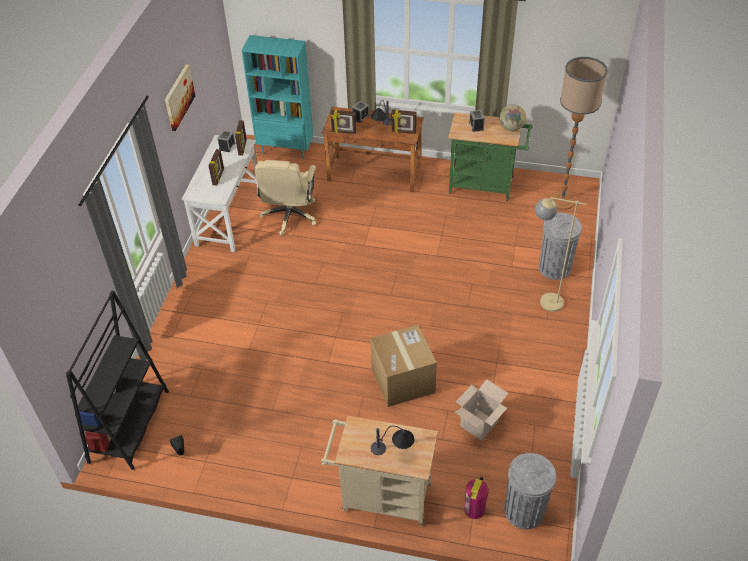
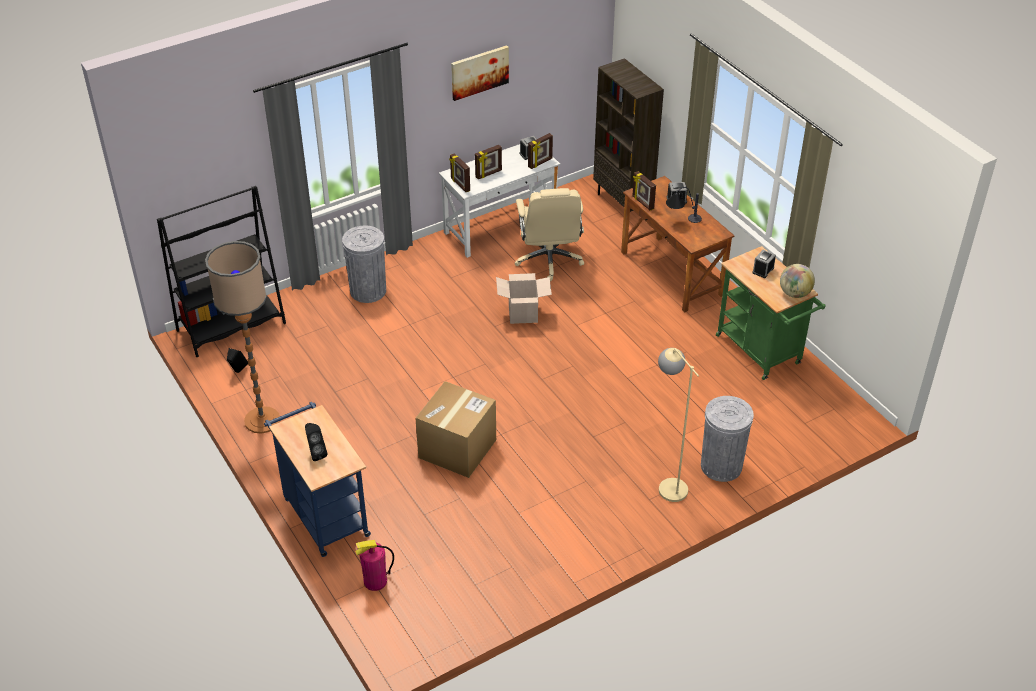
camera: 45 degrees right, 5 degrees down
(286, 149) = (623, 203): turquoise bookcase -> brown bookcase
(289, 216) = (549, 259): beige office chair -> beige office chair turned 60 degrees counterclockwise
(381, 497) = (323, 513): beige cart -> blue cart
(393, 451) = (315, 453): table lamp -> black speaker
(403, 132) = (696, 236): picture frame -> picture frame (460, 185)
(479, 424) = (468, 528): cardboard box -> cardboard box (523, 314)
(524, 511) = (409, 616): grey trash can -> grey trash can (368, 291)
(562, 200) = (820, 417): floor lamp -> floor lamp (262, 420)

